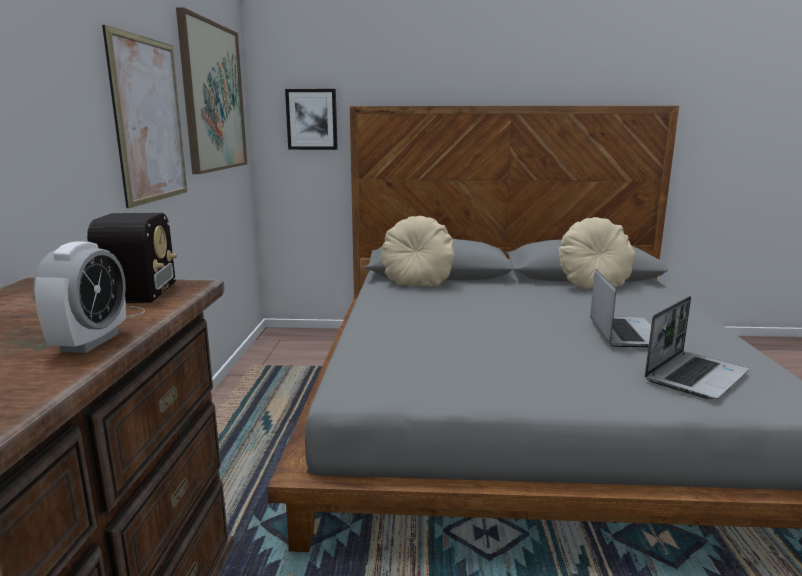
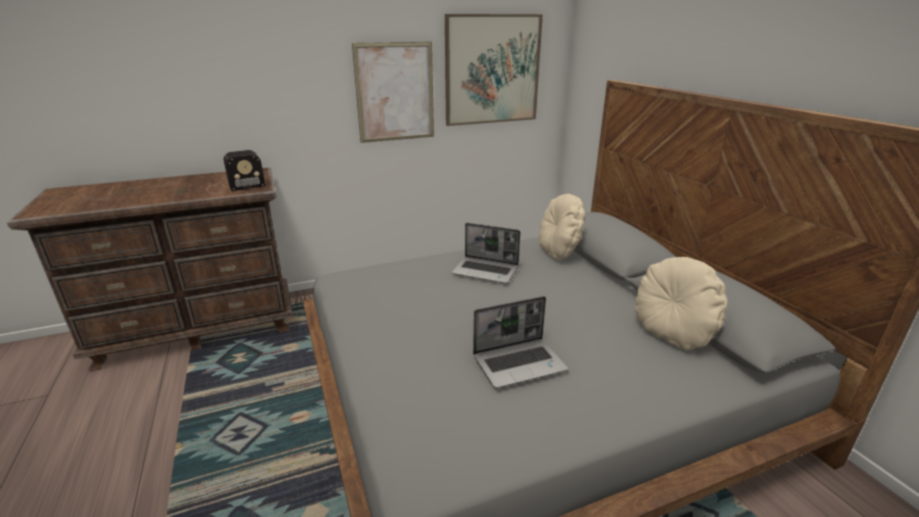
camera: 65 degrees right, 10 degrees up
(90, 342) = (181, 196): alarm clock -> none
(312, 119) = (596, 87): picture -> none
(695, 376) = (437, 407): laptop -> laptop (486, 271)

